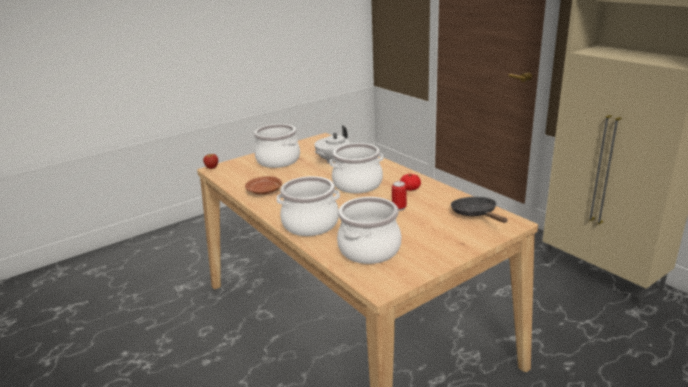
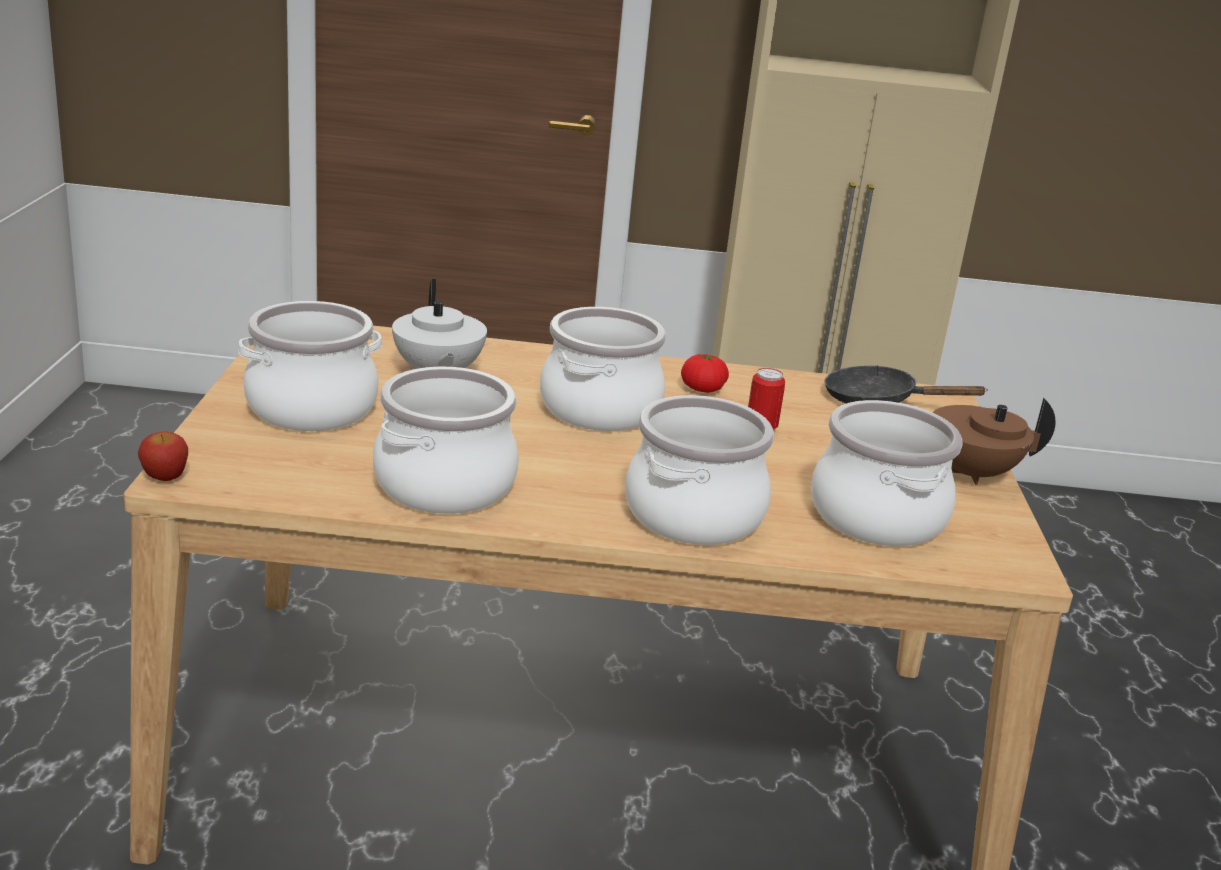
camera: 55 degrees left, 0 degrees up
(264, 191) = (446, 486): brown plate -> cooking pot
(447, 251) = (968, 473): none -> brown teapot

